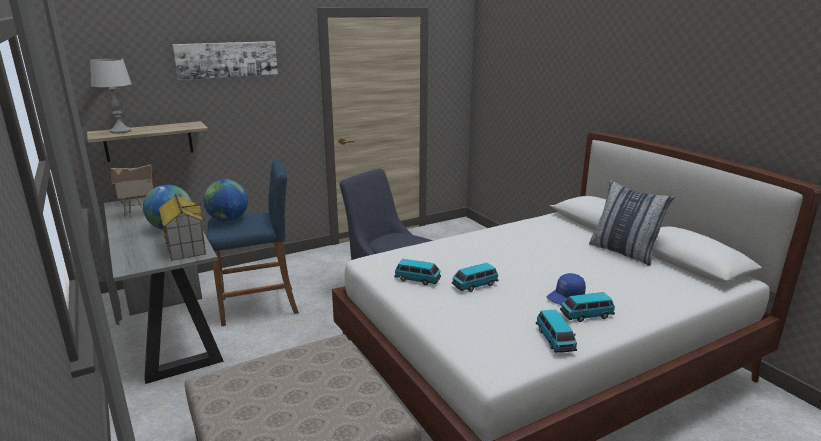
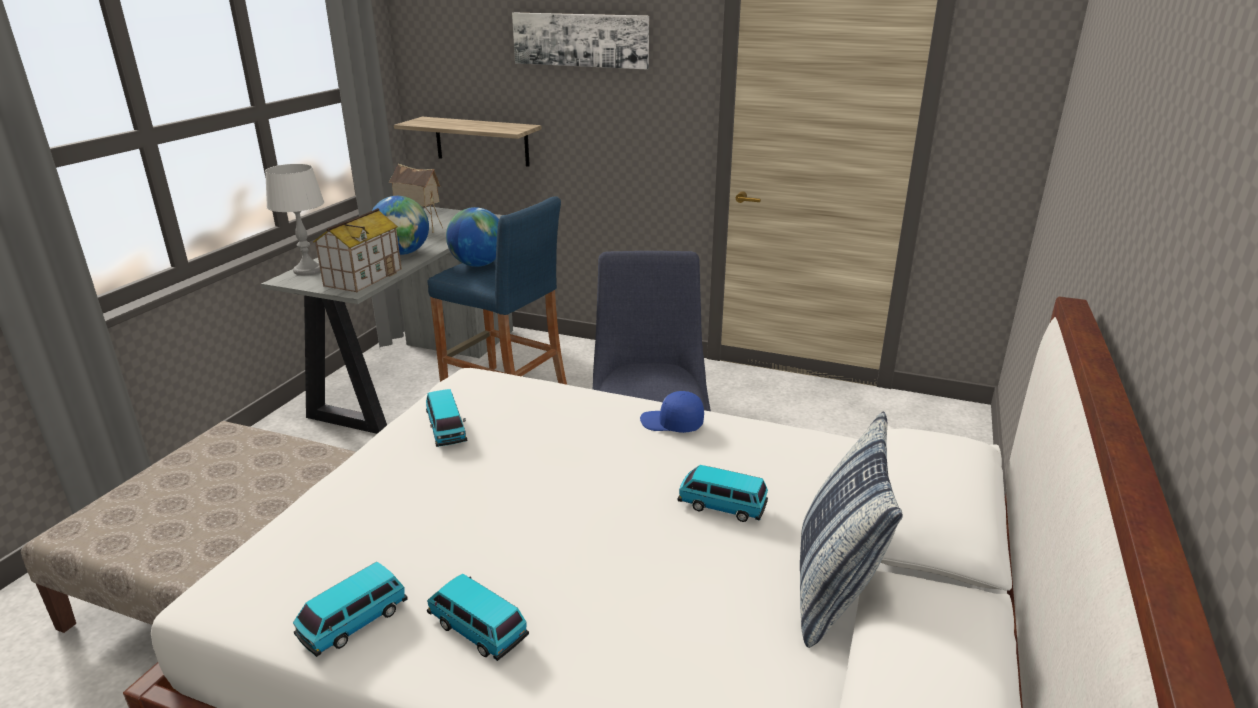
camera: 50 degrees right, 5 degrees up
(120, 131) = (440, 122): grey table lamp -> grey table lamp (307, 270)
(474, 285) = (478, 479): toy car -> toy car (722, 505)
(565, 297) = (528, 581): blue cap -> blue cap (671, 424)

